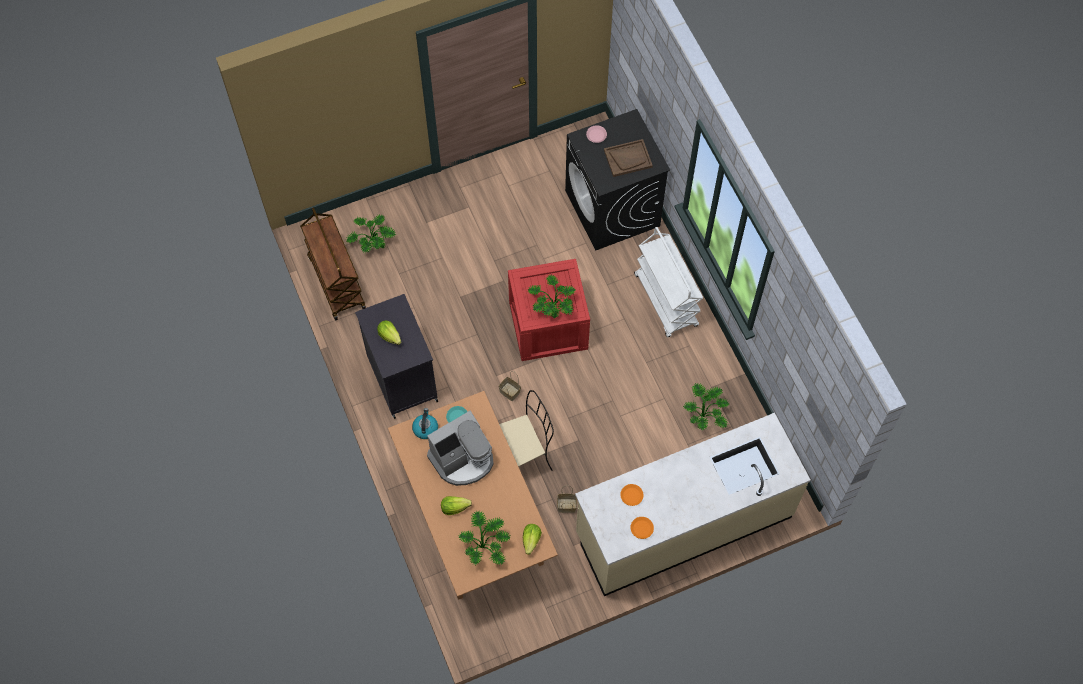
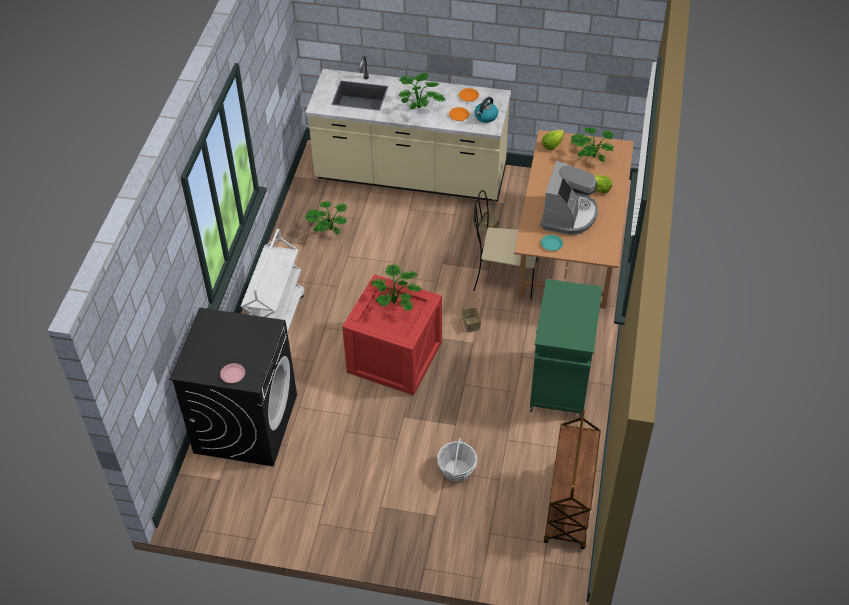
camera: 145 degrees left, 15 degrees down
(373, 243) = (505, 526): potted plant -> potted plant (420, 106)
(389, 336) = (573, 315): lettuce -> none
(401, 377) = (560, 385): black cabinet -> green cabinet
(425, 428) = (585, 250): kettle -> kettle (485, 117)
(434, 262) = (456, 470): none -> basket
(462, 459) = (568, 215): coffee machine -> coffee machine turned 105 degrees clockwise
(628, 158) = (226, 337): brown tray -> none

